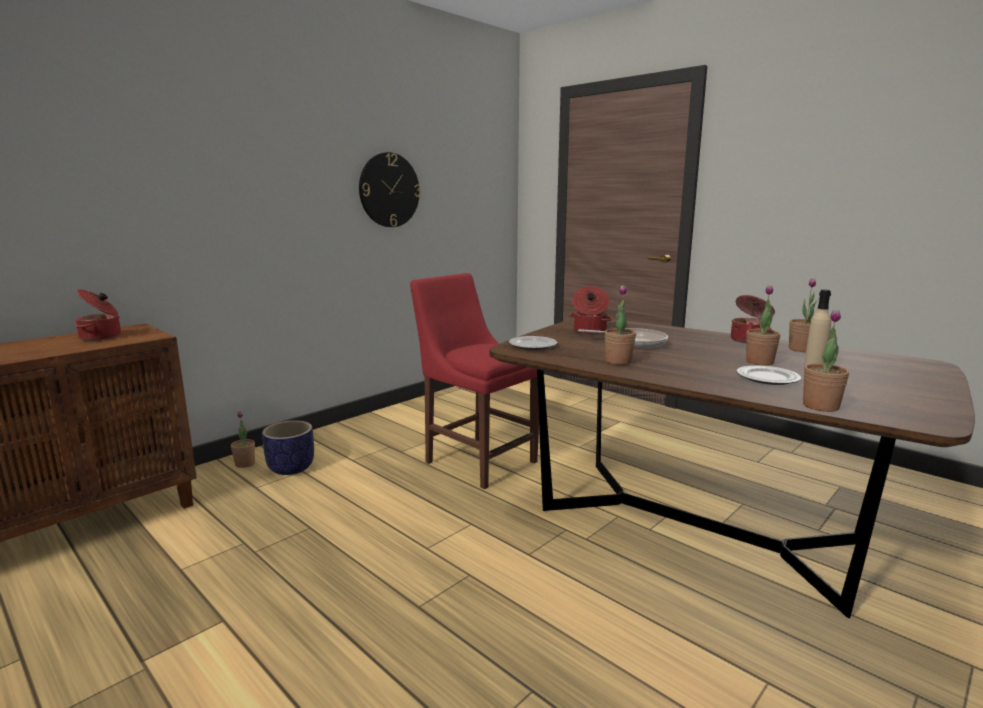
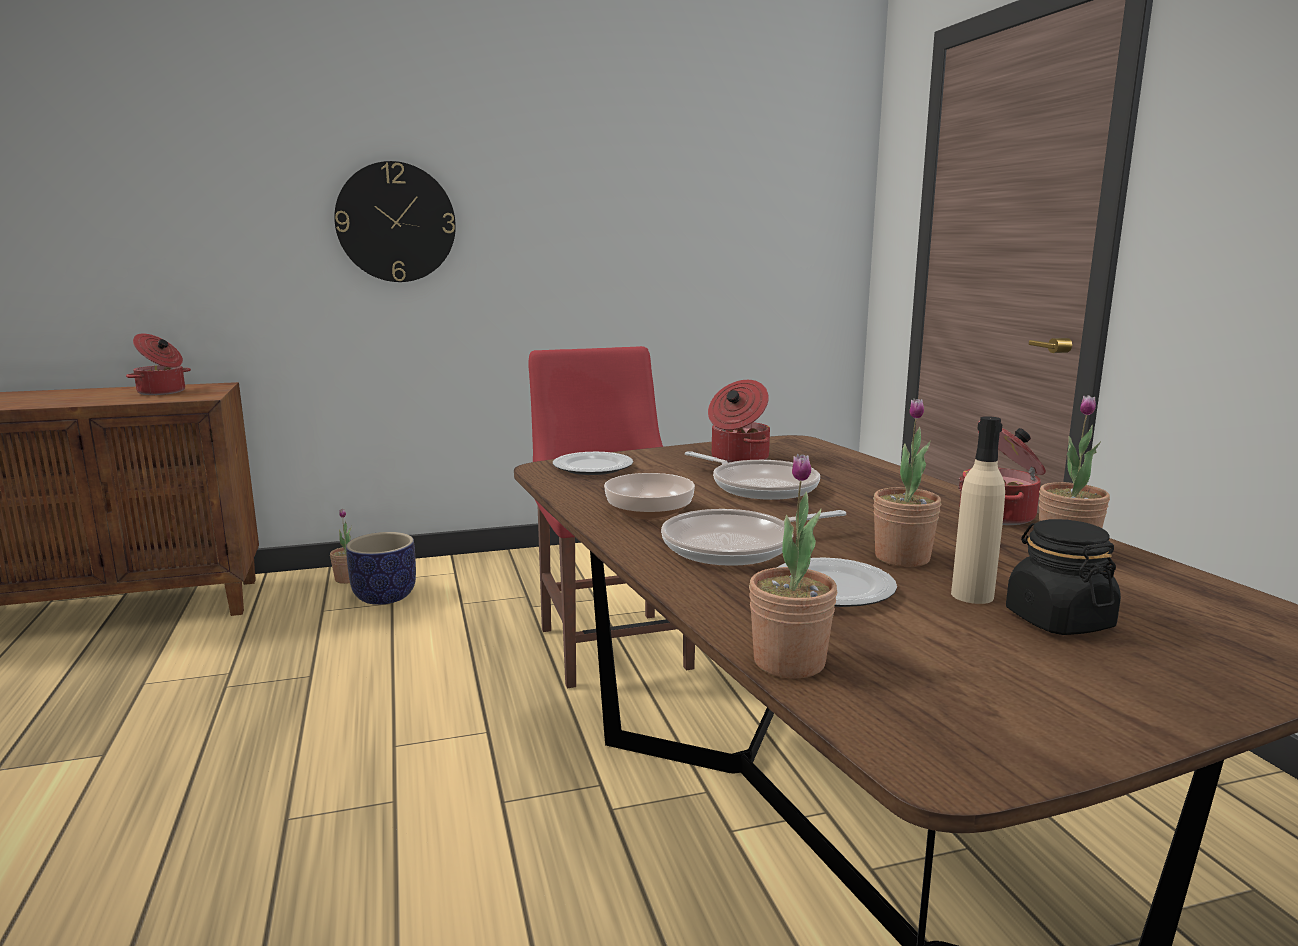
camera: 30 degrees right, 0 degrees up
(389, 190) = (610, 217): wall clock -> wall clock (396, 222)
(618, 361) = (649, 512): potted plant -> bowl
(692, 369) = (736, 547): none -> frying pan
(855, 374) = (1058, 620): none -> black jar

